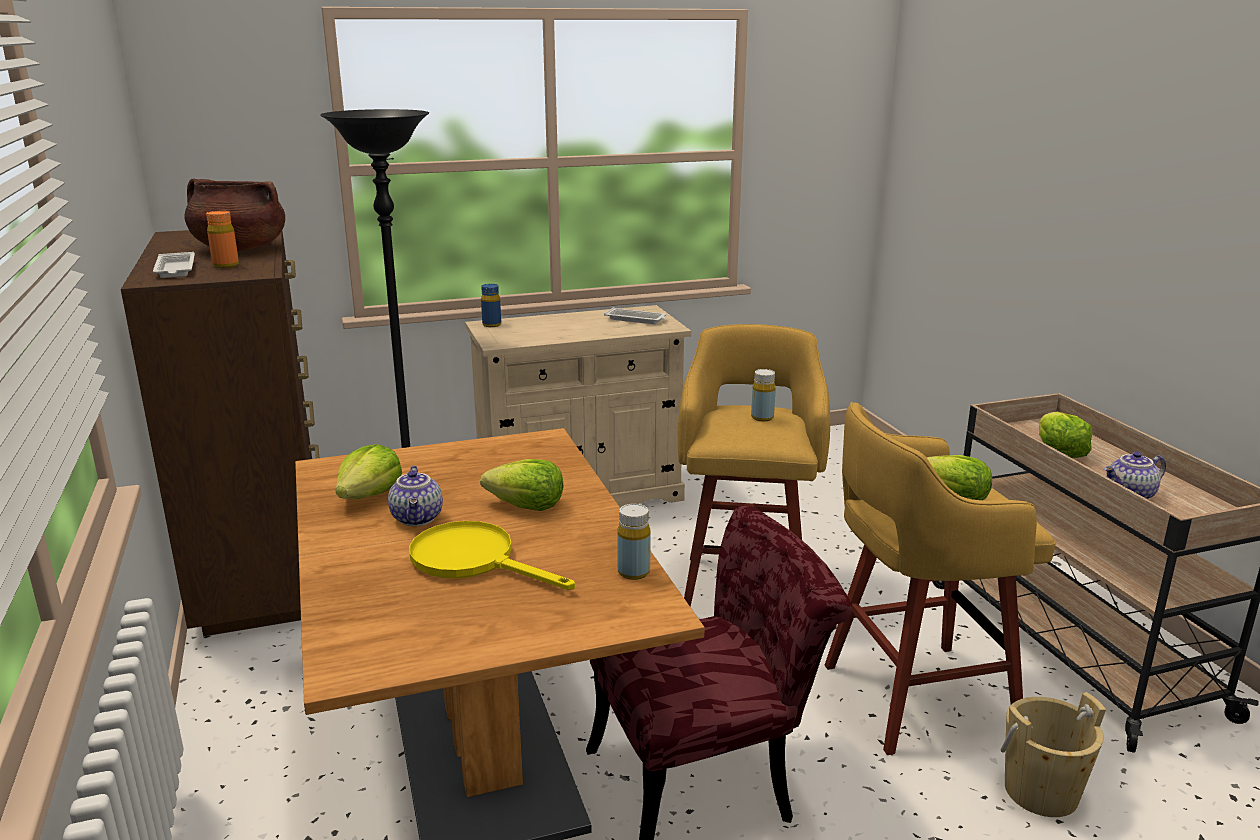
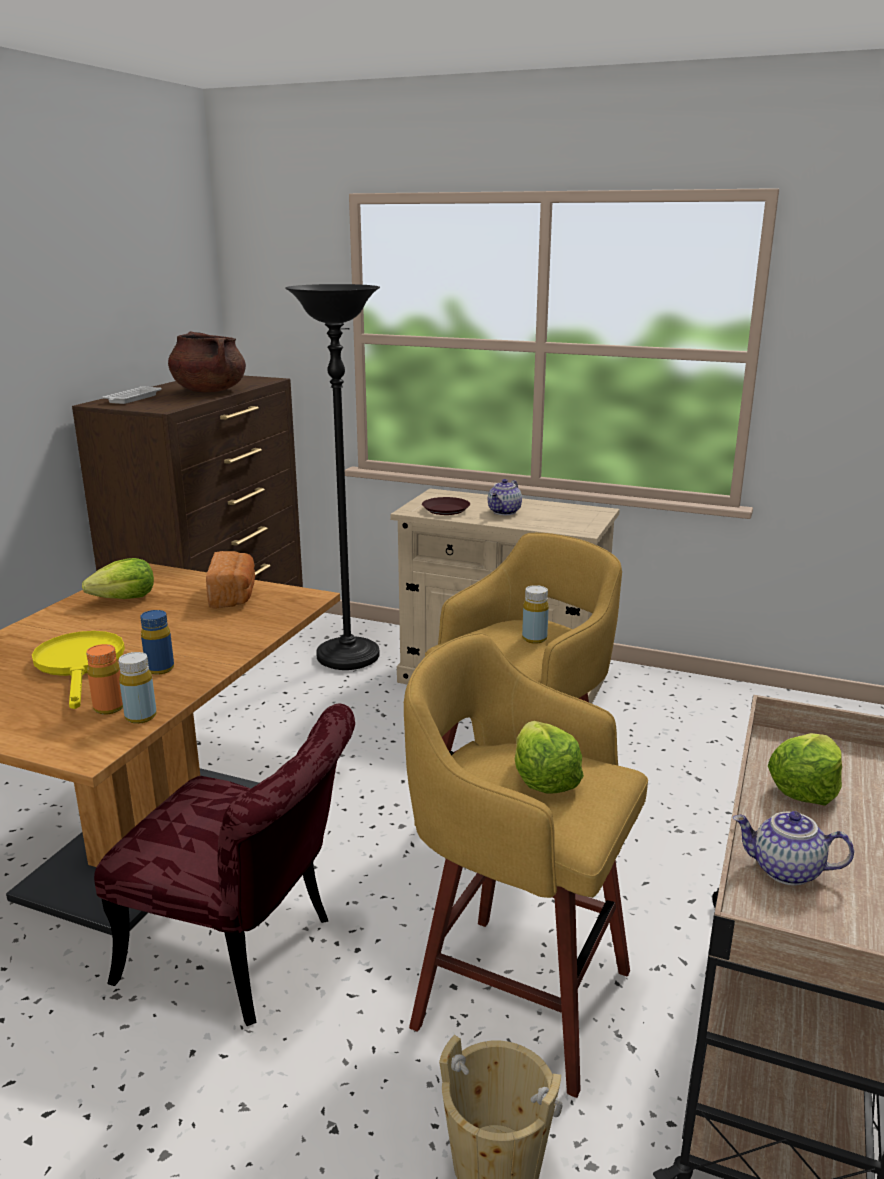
camera: 40 degrees right, 0 degrees up
(226, 265) = (165, 401): orange bottle -> orange bottle (109, 708)
(418, 518) = (114, 624): teapot -> teapot (505, 512)
(476, 459) = (233, 596): none -> bread
(491, 325) = (441, 495): blue bottle -> blue bottle (160, 669)
(525, 336) = (445, 510): none -> brown plate
(526, 506) = (188, 641): lettuce -> none
(636, 319) = (568, 517): white tray -> none

